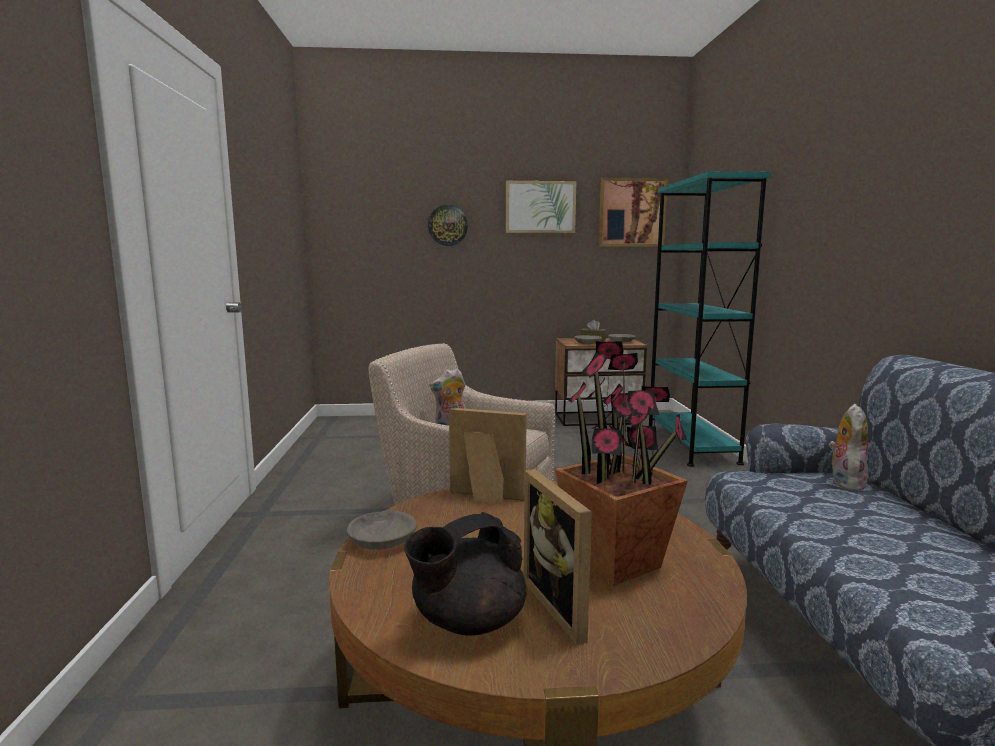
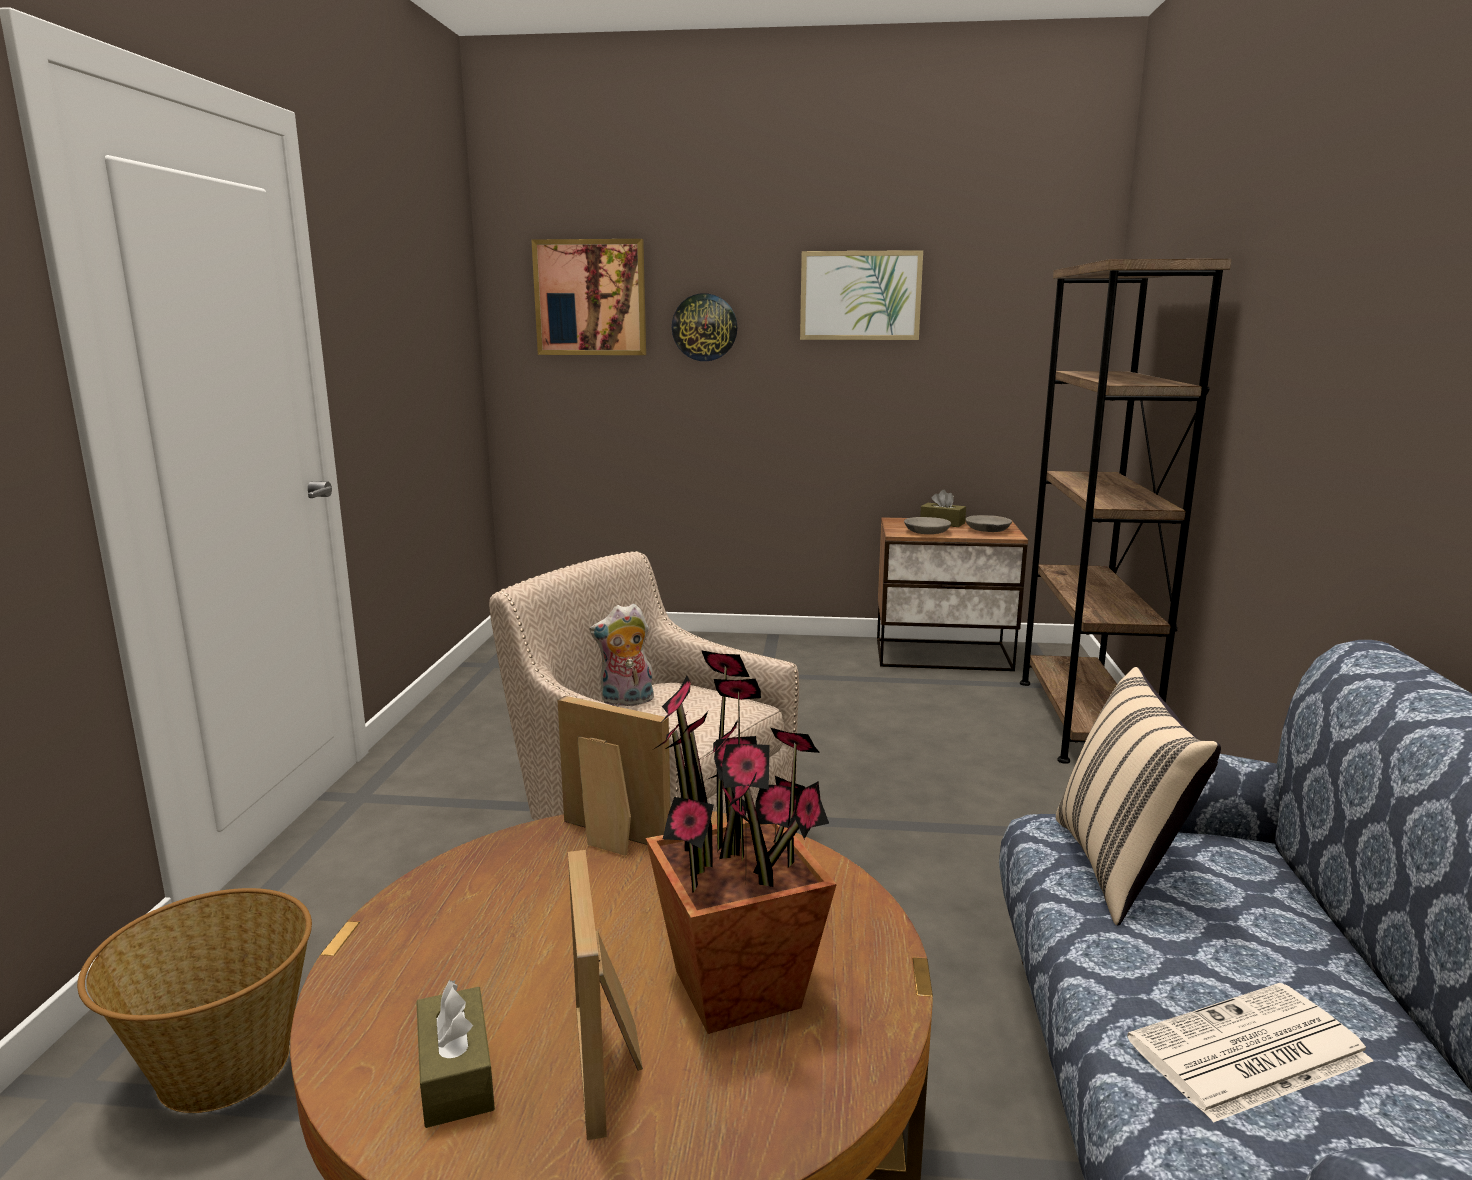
camera: 10 degrees right, 5 degrees up
(228, 676) = (221, 1067): none -> basket
(382, 539) = (419, 905): grey bowl -> none
(467, 622) = (456, 1075): black teapot -> brown tissue box
(631, 212) = (1022, 304): picture -> picture (590, 298)
(691, 445) = (1082, 720): turquoise bookcase -> brown bookcase
(790, 490) = (1120, 868): none -> beige pillow
(844, 482) = (1230, 860): plush toy -> none
(918, 564) = (1247, 1053): none -> newspaper

